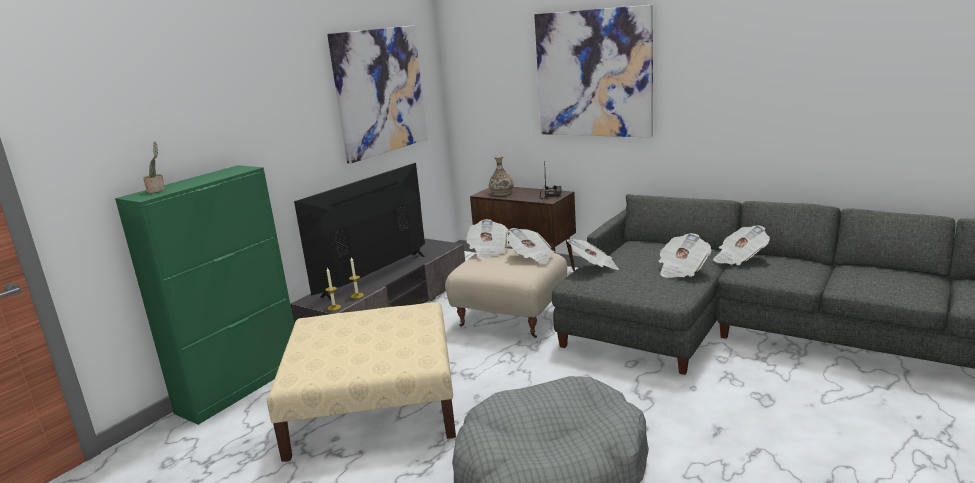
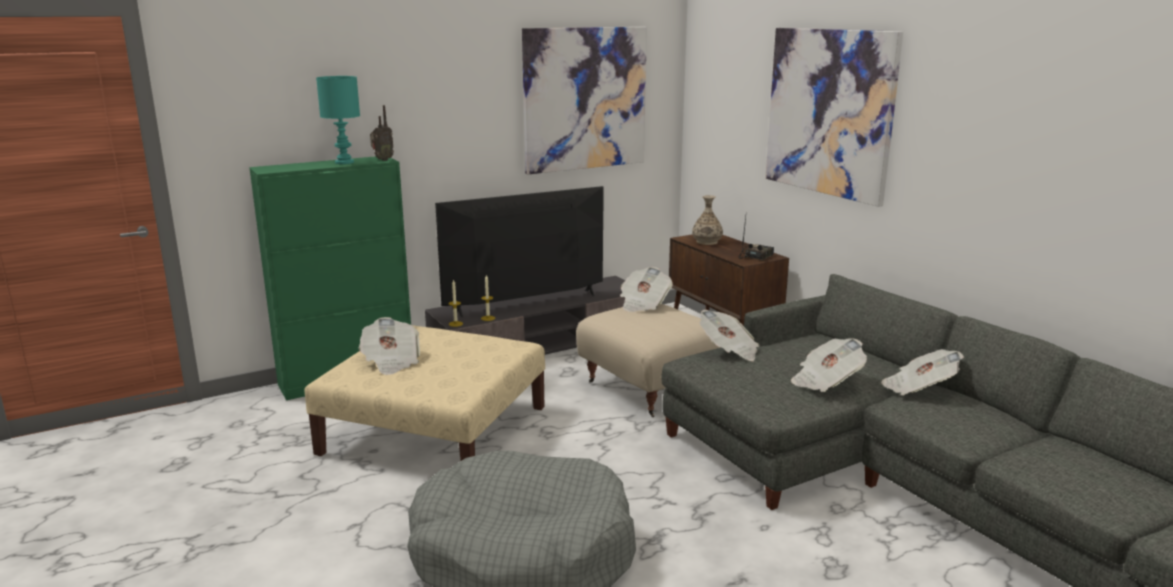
camera: 25 degrees right, 0 degrees up
(157, 190) = (286, 166): potted plant -> none
(211, 177) = (344, 162): none -> turquoise table lamp
(244, 169) = (382, 160): none -> radio
(531, 257) = (679, 323): newspaper -> newspaper (391, 362)

